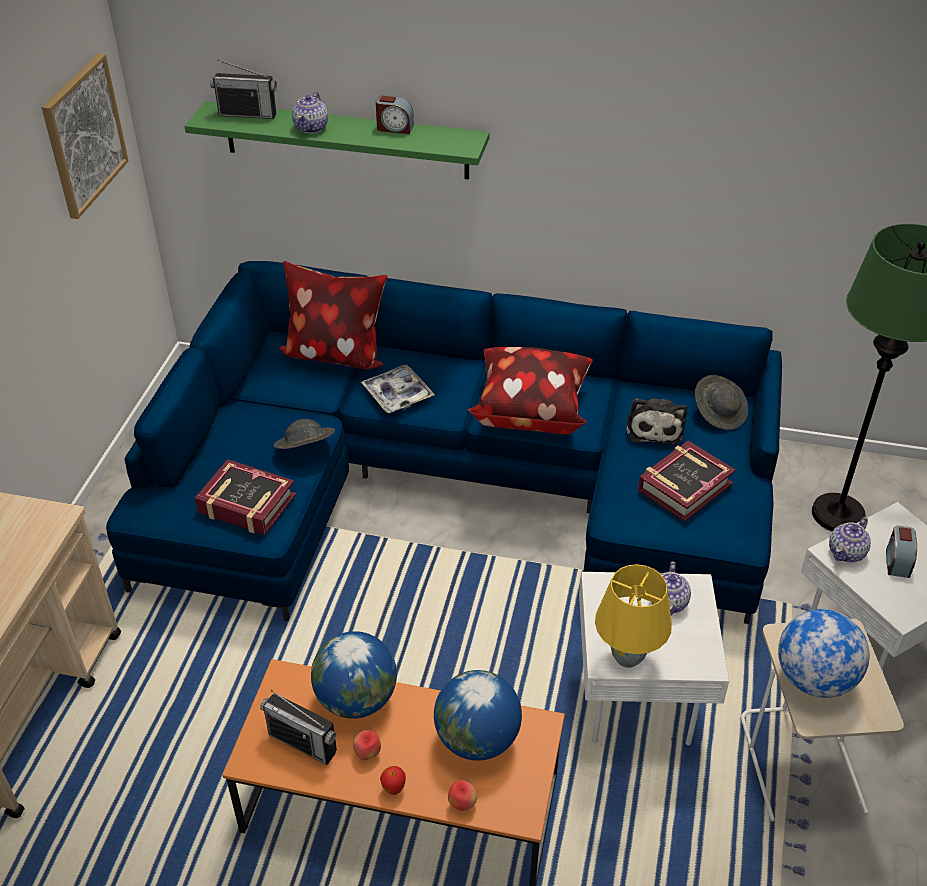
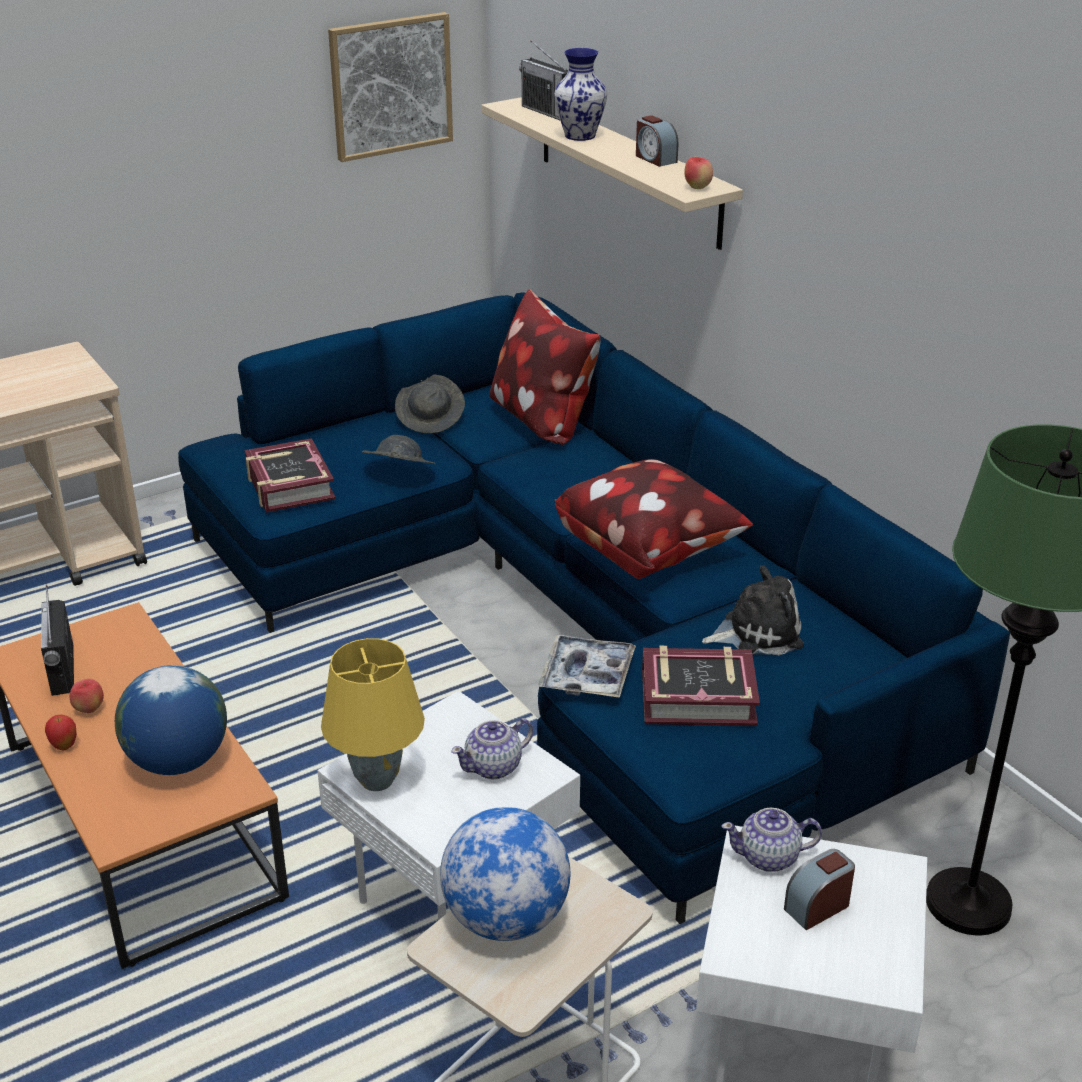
camera: 45 degrees right, 10 degrees down
(311, 127) = (581, 136): teapot -> vase
(346, 140) = (628, 170): green shelf -> beige shelf
(356, 700) = (145, 669): globe -> none
(397, 394) = (544, 474): tray -> tray (587, 675)
(462, 804) = (89, 795): apple -> apple (697, 188)
(654, 427) = (757, 632): plush toy -> plush toy turned 150 degrees counterclockwise
(719, 413) = (857, 660): grey hat -> grey hat (431, 419)

